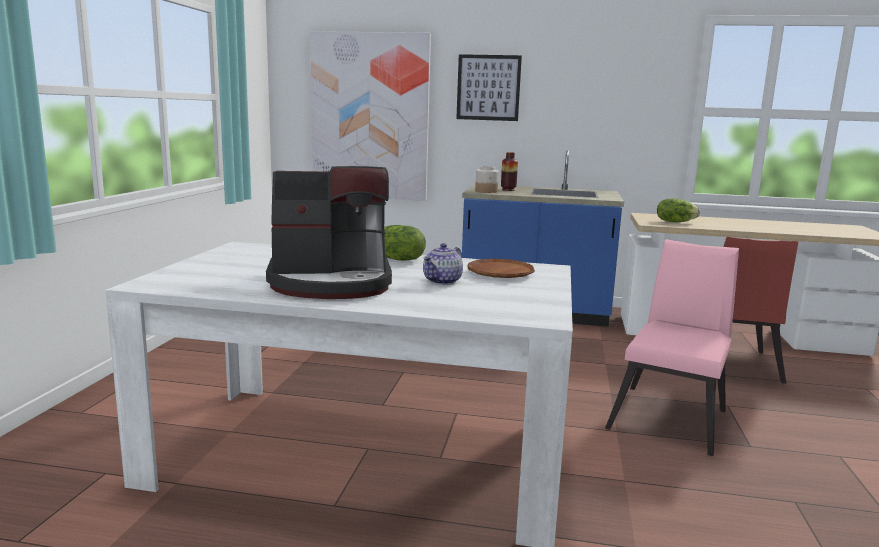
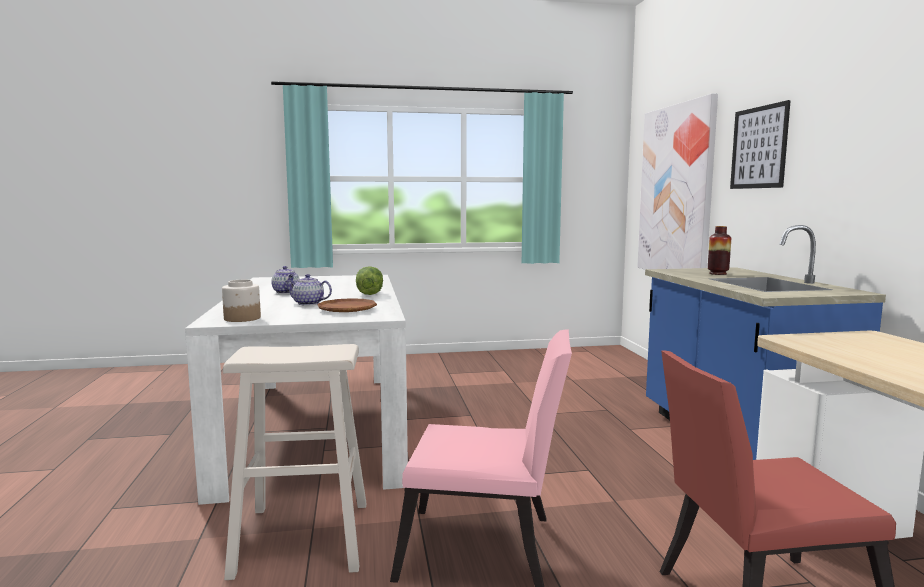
camera: 70 degrees right, 5 degrees down
(331, 283) = (286, 292): coffee machine -> teapot
(486, 191) = (678, 271): jar -> jar (242, 318)
(642, 487) = (302, 538): none -> beige stool
(675, 222) = (848, 347): lettuce -> none

